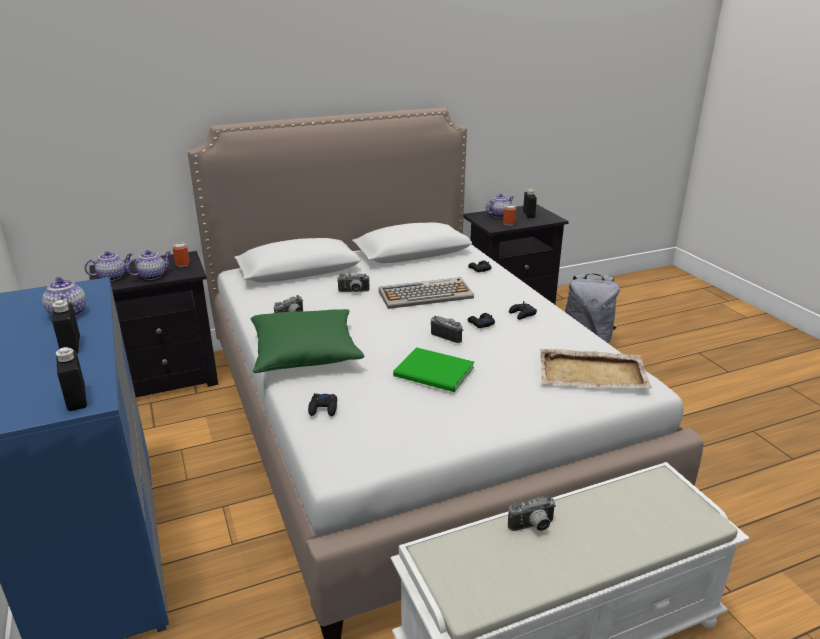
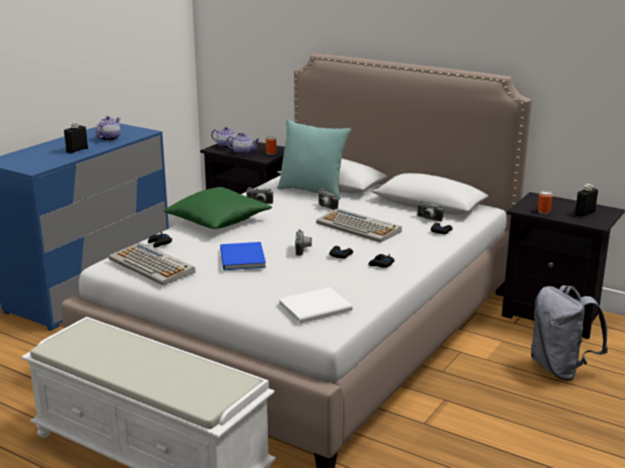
camera: 55 degrees right, 5 degrees down
(76, 398) = (32, 166): black bottle -> none
(303, 284) = (312, 191): none -> turquoise pillow
(388, 433) = (152, 265): none -> keyboard
(435, 373) = (241, 259): green book -> blue book
(499, 215) = (558, 203): teapot -> none
(533, 527) = (138, 348): camera -> camera (428, 219)
(593, 373) = (317, 308): beige tray -> white book

